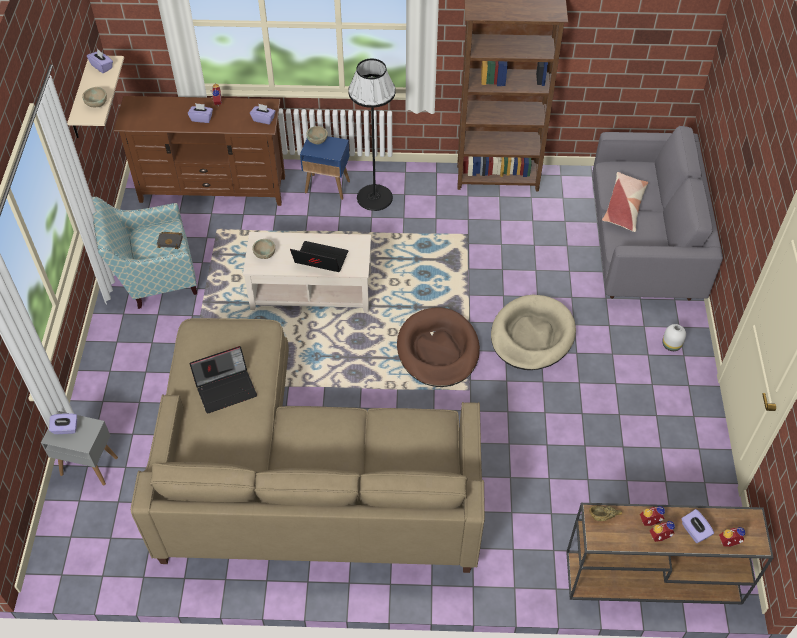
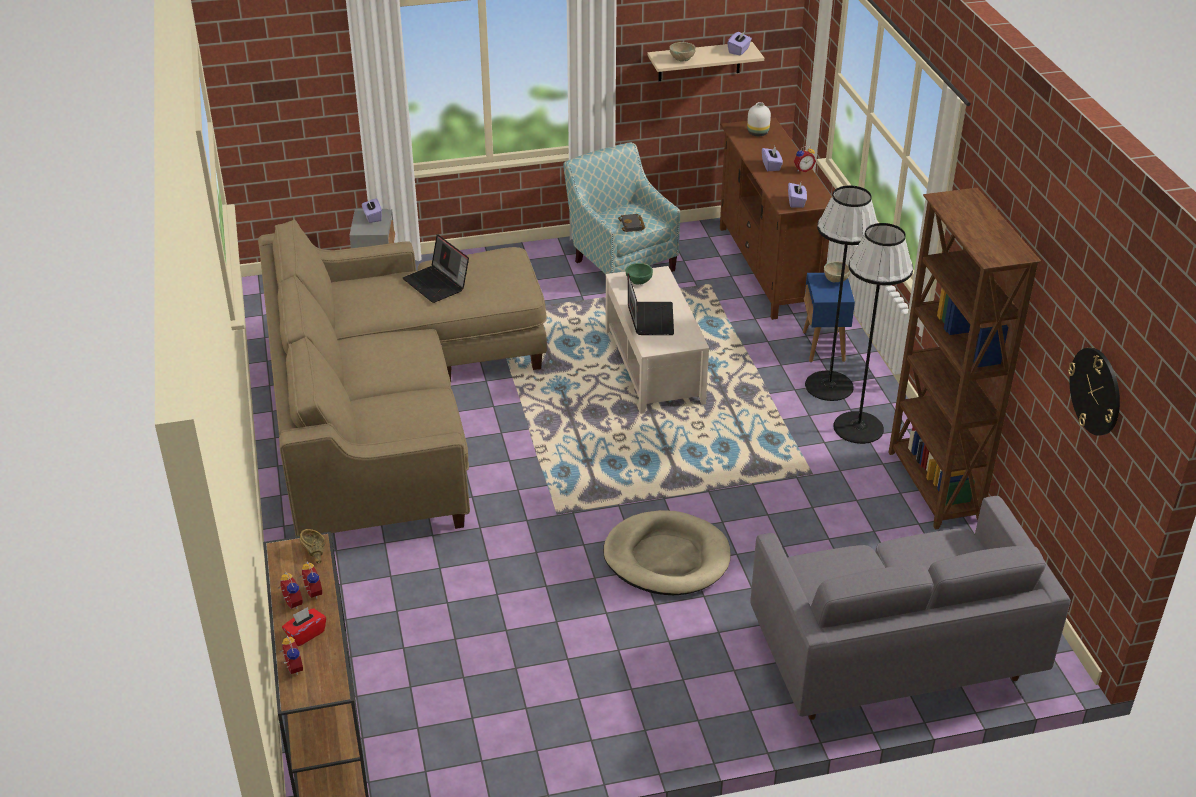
camera: 75 degrees right, 15 degrees down
(265, 255) = (639, 282): beige bowl -> green bowl
(426, 196) = (858, 427): none -> black floor lamp
(438, 350) = (607, 479): brown dog bed -> none
(624, 207) = (888, 562): pillow -> none
(643, 32) = (1095, 391): none -> wall clock
(672, 345) = (712, 705): white vase -> white vase (758, 133)
(694, 531) = (305, 634): purple tissue box -> red tissue box

